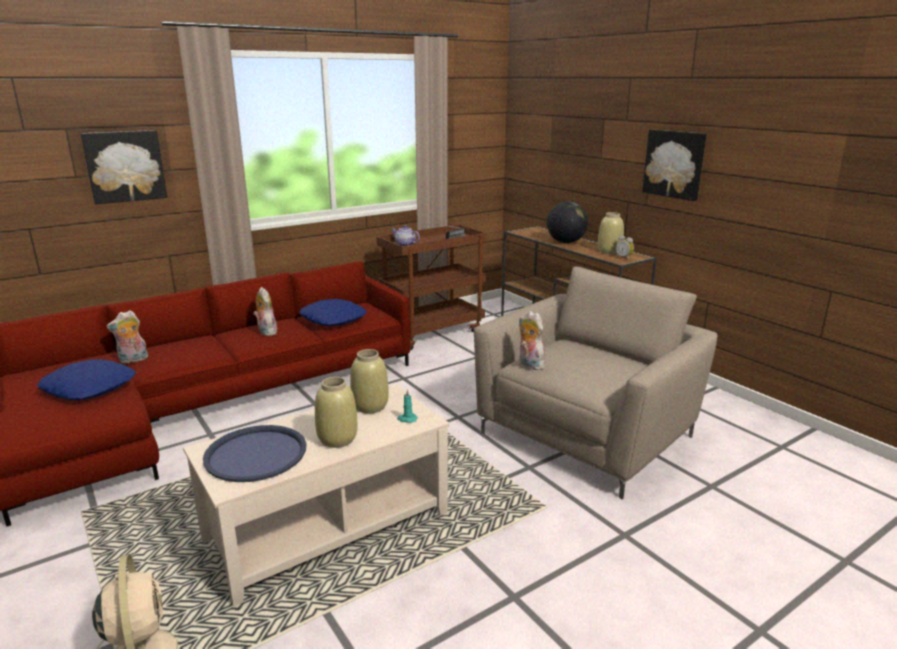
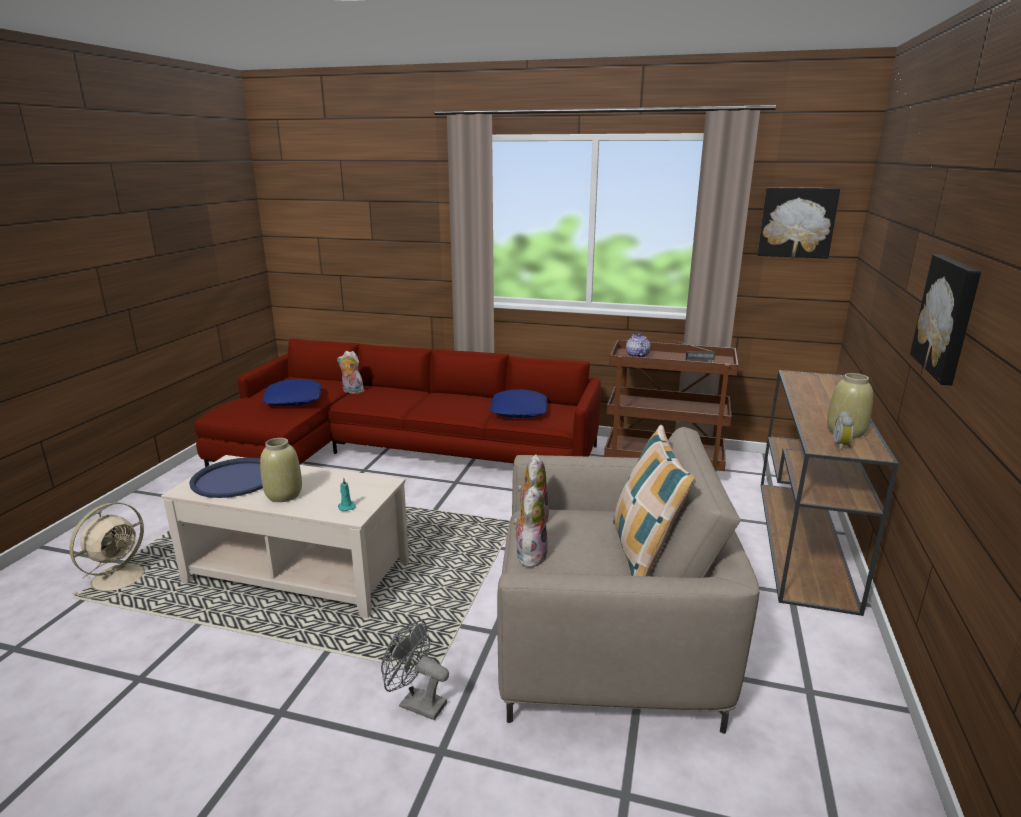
camera: 50 degrees right, 0 degrees up
(125, 166) = (404, 235): picture -> picture (797, 222)
(266, 332) = (454, 402): plush toy -> plush toy (530, 555)
(370, 406) = (351, 484): beige vase -> none
(566, 242) = (819, 403): globe -> none
(569, 527) = (416, 703): none -> grey fan
(613, 353) = (643, 553): none -> pillow

